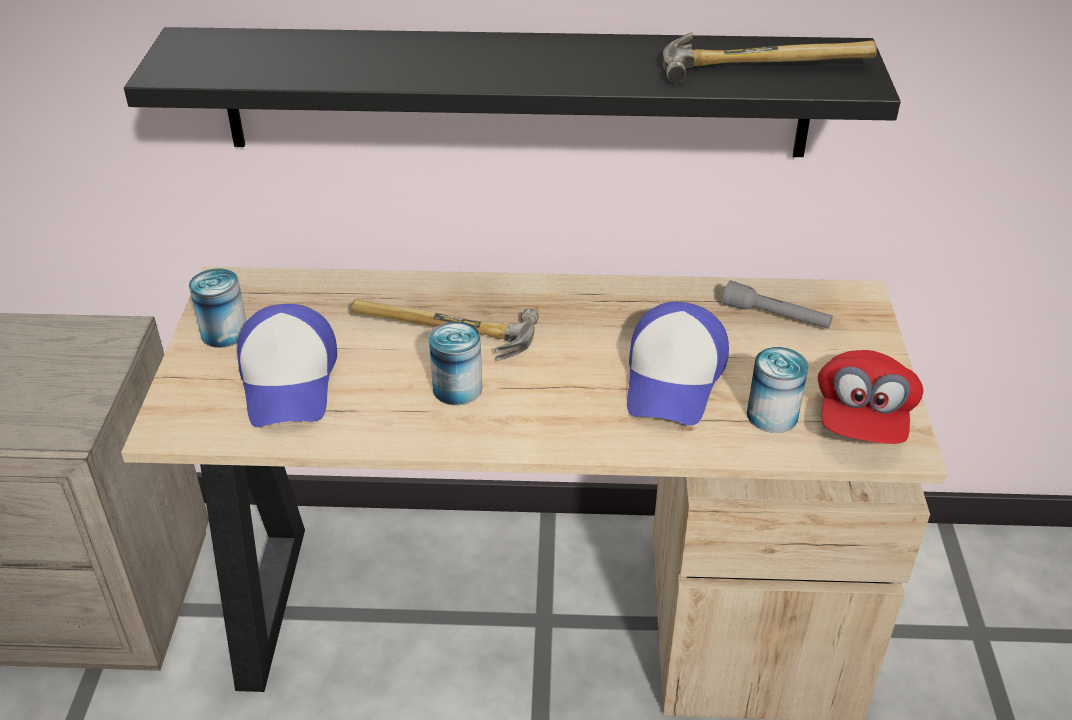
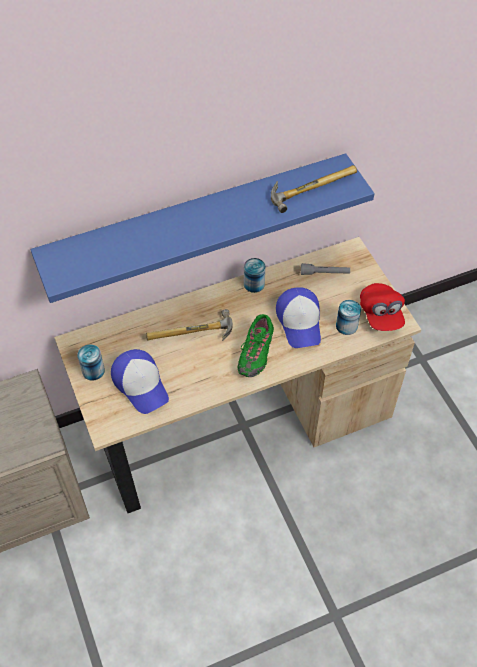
camera: 25 degrees left, 15 degrees up
(457, 388) = (215, 361): can -> can (254, 284)
(516, 93) = (196, 220): black shelf -> blue shelf
(549, 401) = (256, 353): none -> green shoe

